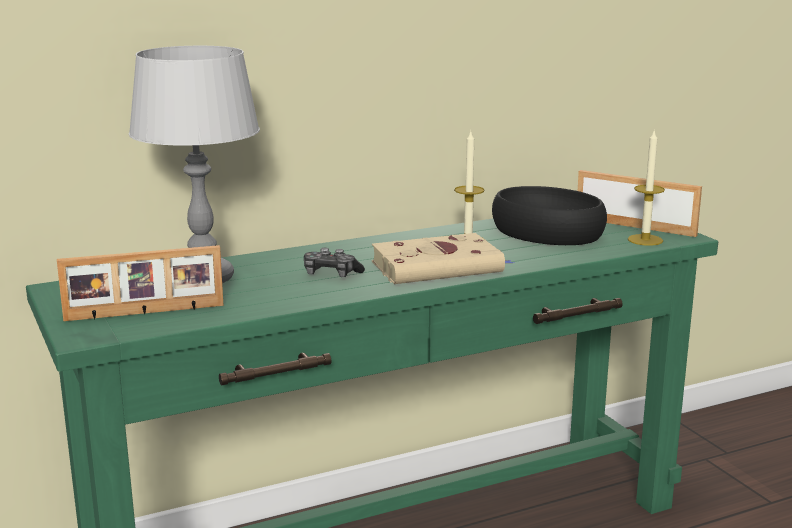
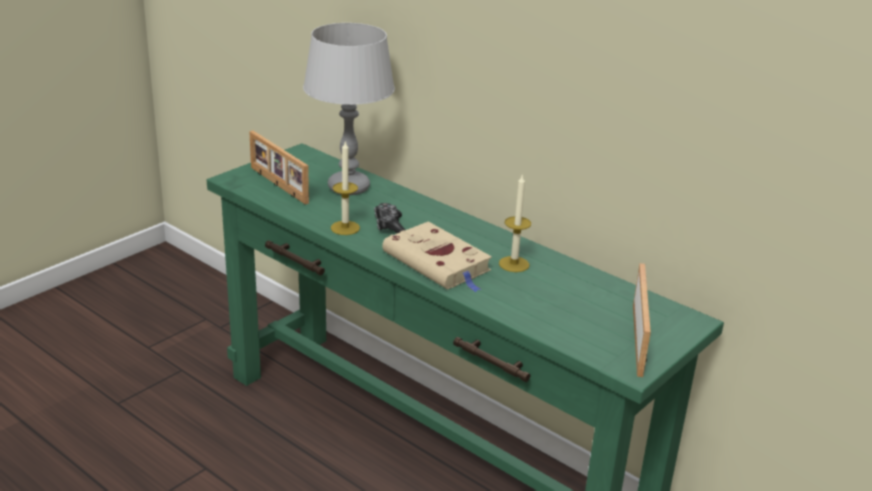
camera: 65 degrees right, 10 degrees up
(548, 232) = (575, 297): black bowl -> none
(645, 240) = (599, 348): candle -> candle (345, 228)

